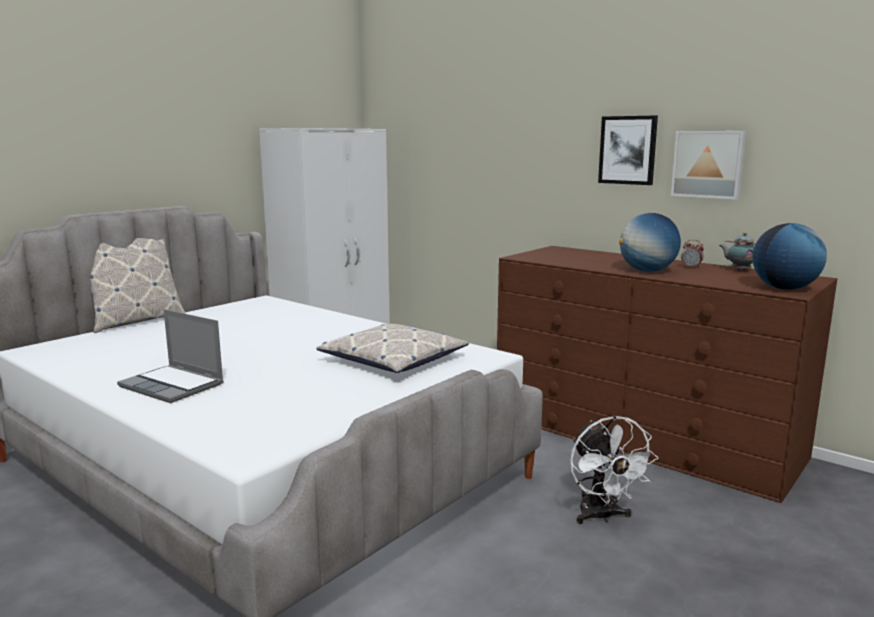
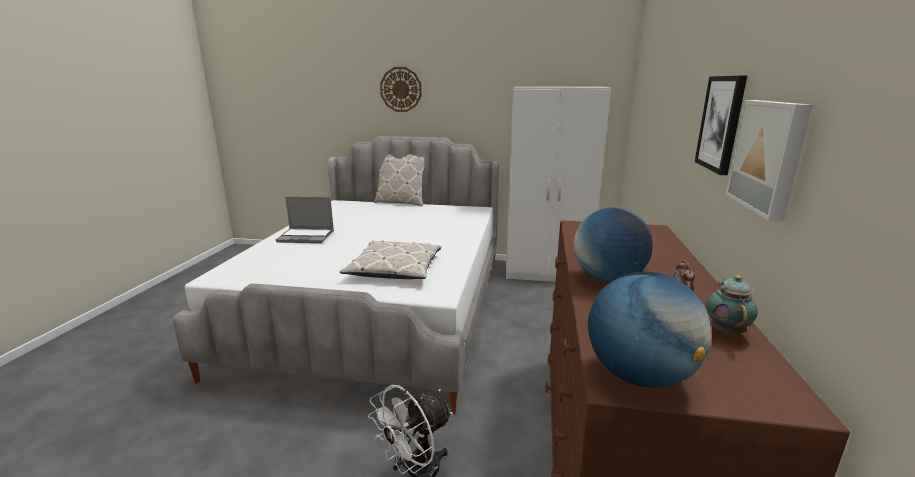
camera: 60 degrees right, 5 degrees up
(90, 132) = (401, 89): none -> wall clock
(173, 385) = (307, 237): laptop -> laptop turned 90 degrees counterclockwise

